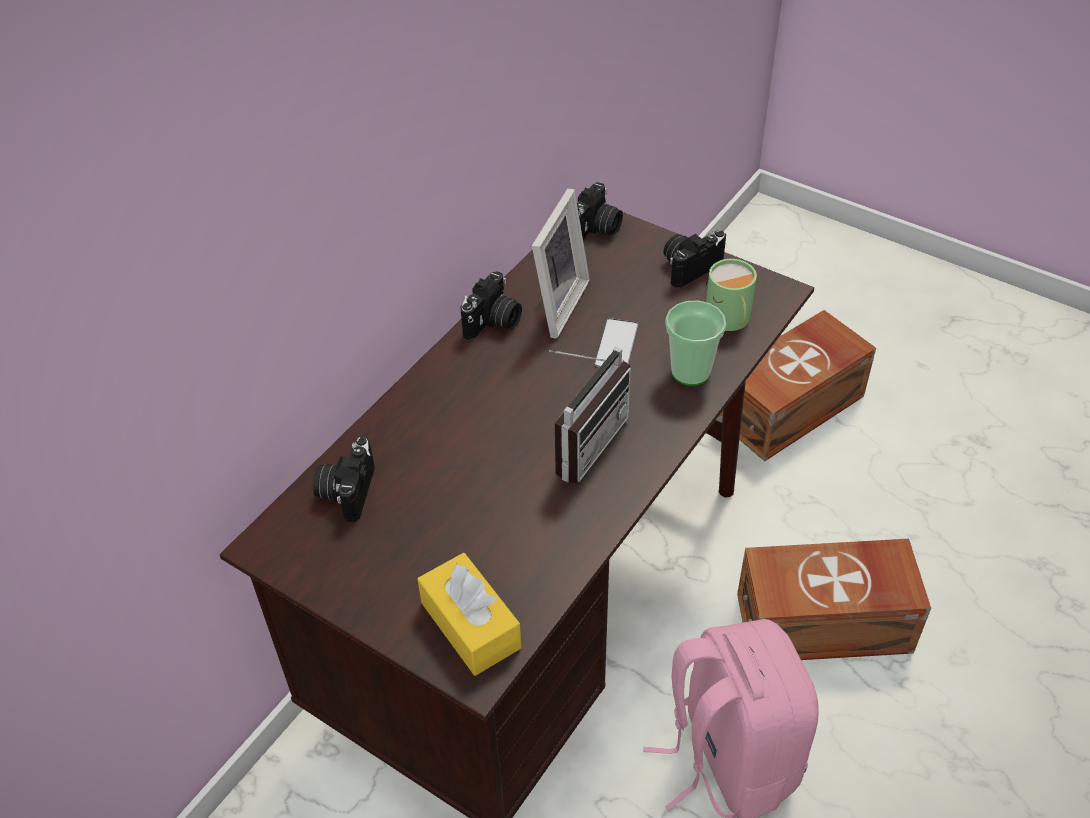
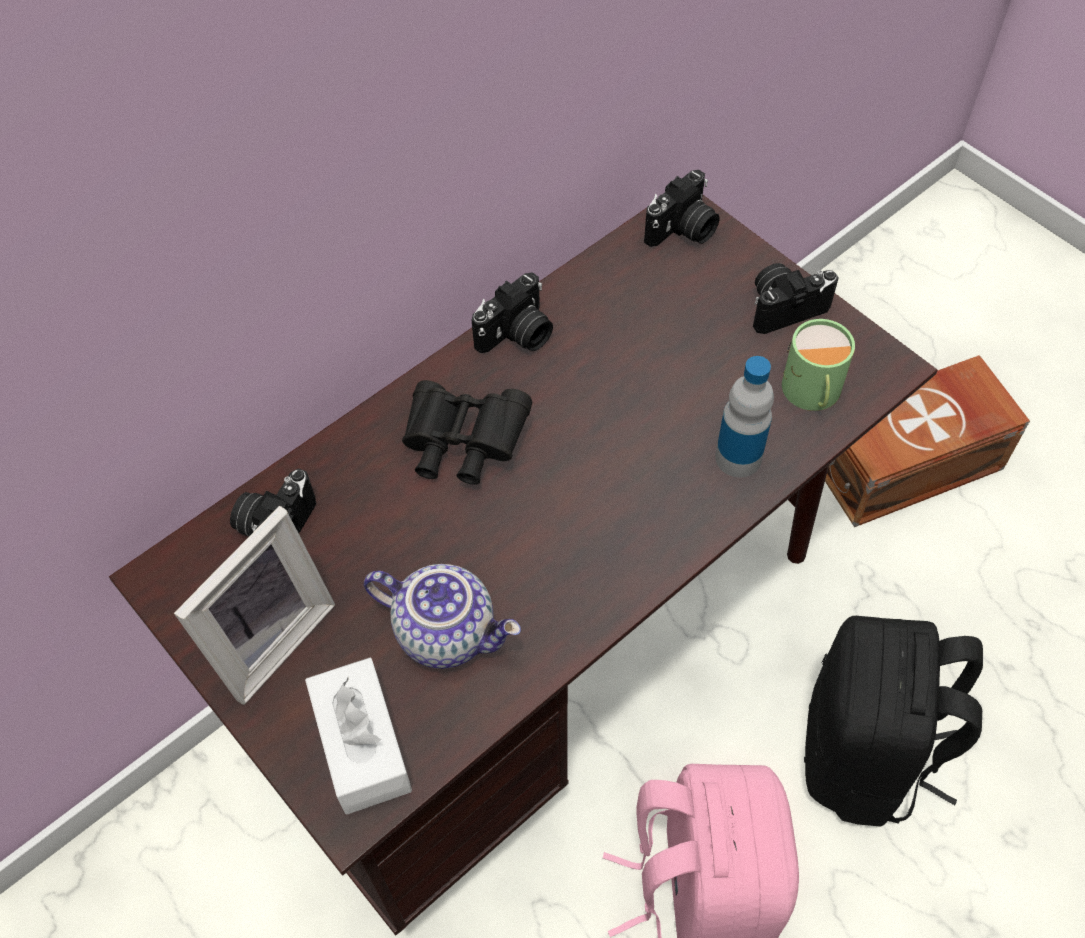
camera: 15 degrees right, 10 degrees up
(470, 625) = (362, 745): yellow tissue box -> white tissue box
(477, 404) = (462, 445): none -> black binoculars
(510, 533) = (448, 631): none -> teapot
(554, 304) = (598, 325): picture frame -> picture frame (268, 637)
(582, 441) = (572, 524): radio -> none
(616, 345) = (657, 399): phone -> none
(690, 372) = (738, 458): cup -> bottle
(826, 625) = (865, 755): brown storage box -> black backpack

